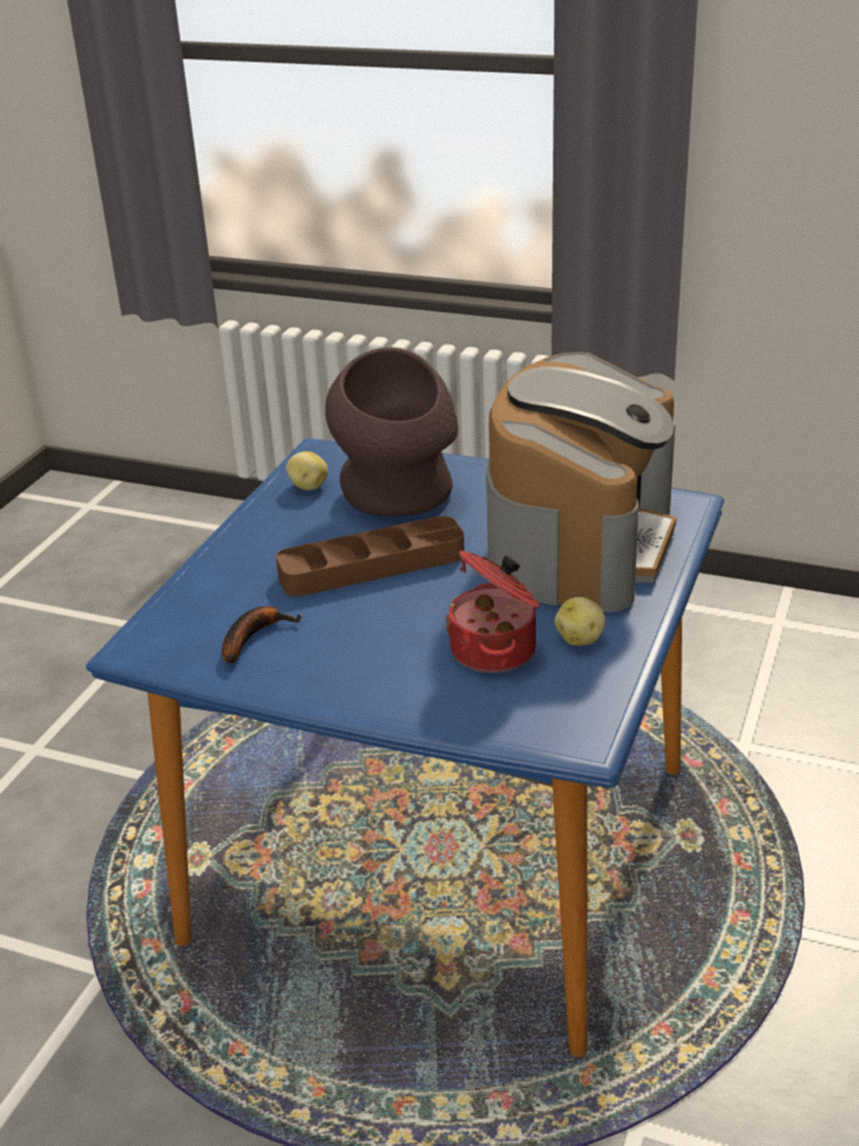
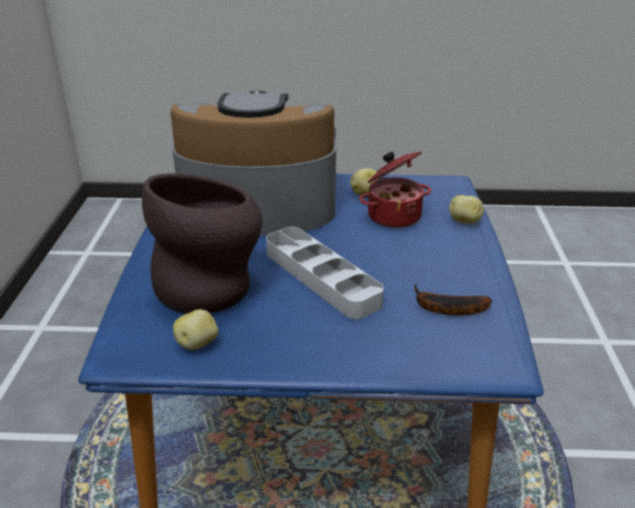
camera: 110 degrees left, 0 degrees up
(372, 565) = (321, 277): brown tray -> grey tray
(443, 714) = (465, 221): none -> potato

